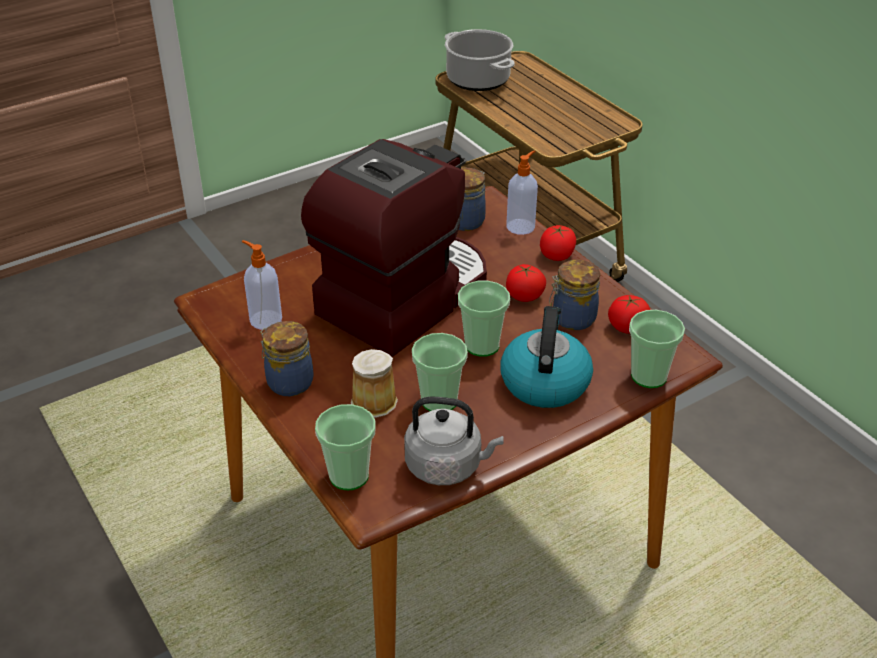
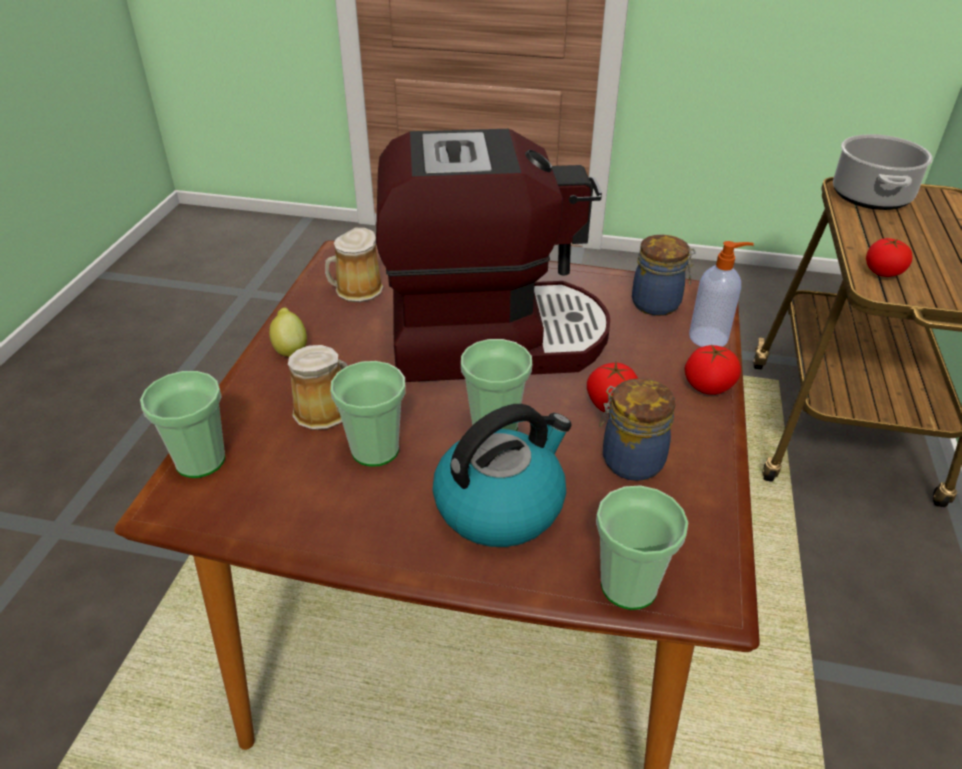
camera: 45 degrees right, 0 degrees up
(265, 319) = (355, 290): soap dispenser -> mug
(288, 382) = (290, 349): jar -> lemon
(447, 466) = (283, 517): grey kettle -> none
(627, 327) = (684, 511): tomato -> tomato (883, 272)

